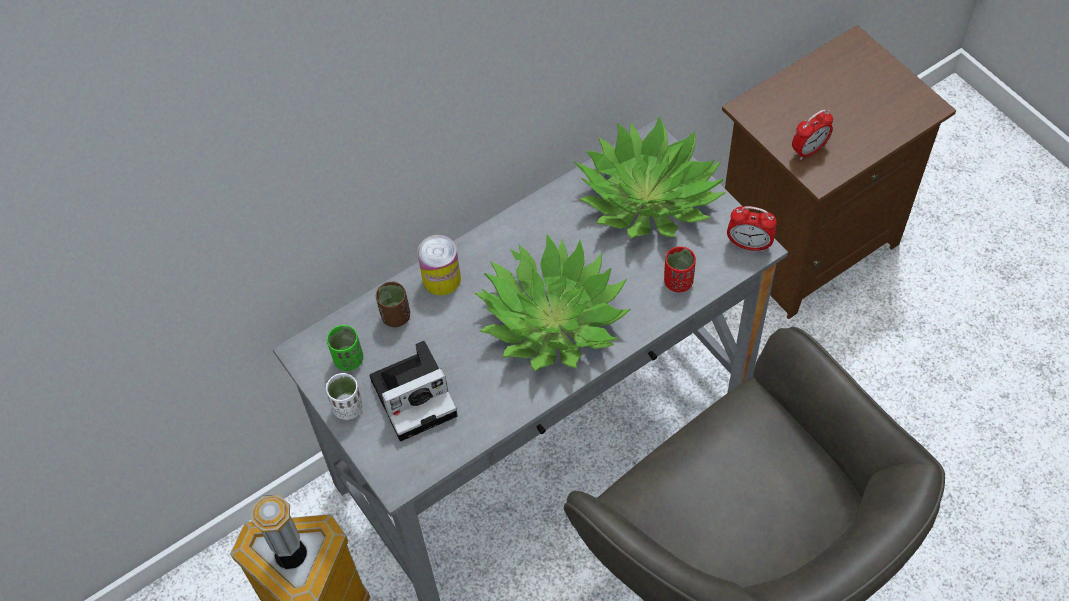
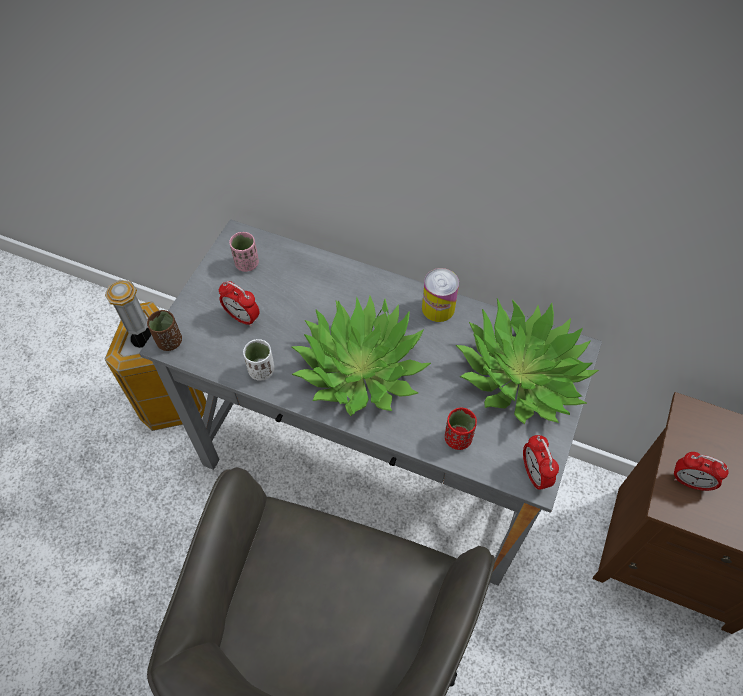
camera: 55 degrees right, 0 degrees up
(348, 359) = (247, 263): green cup -> pink cup
(348, 407) = (208, 284): white cup -> white cup (261, 370)
(396, 316) = (299, 271): brown cup -> brown cup (169, 341)
(416, 395) = (242, 317): camera -> alarm clock
(441, 279) = (348, 281): can -> can (438, 308)

